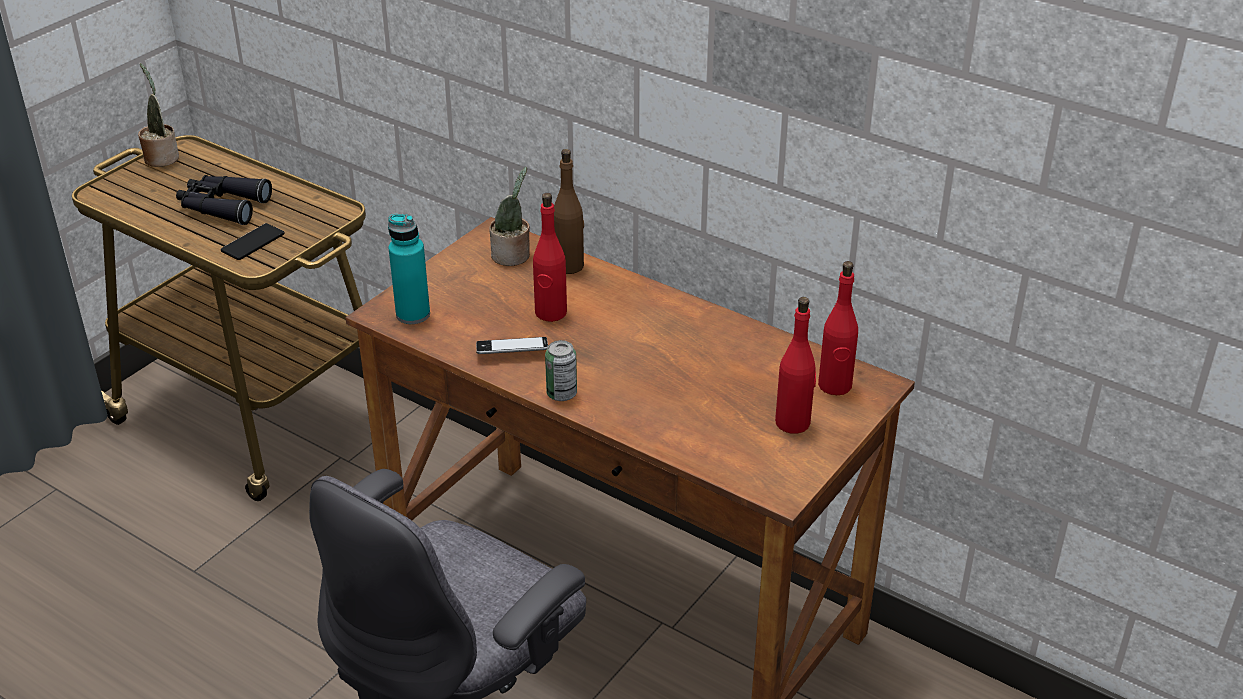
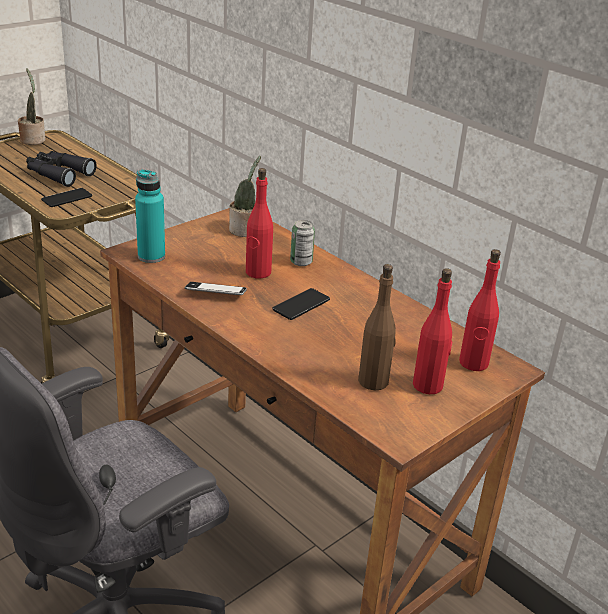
camera: 10 degrees right, 5 degrees down
(561, 394) = (241, 330): can -> can (301, 262)
(569, 265) = (286, 243): brown bottle -> brown bottle (374, 381)
(618, 347) = (301, 305): none -> phone

